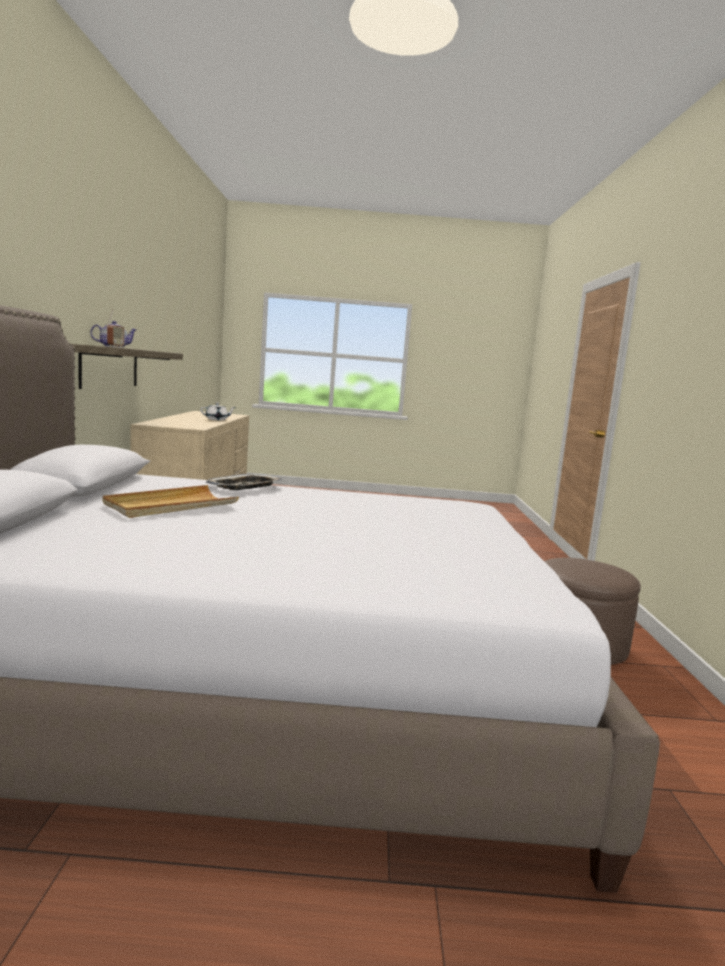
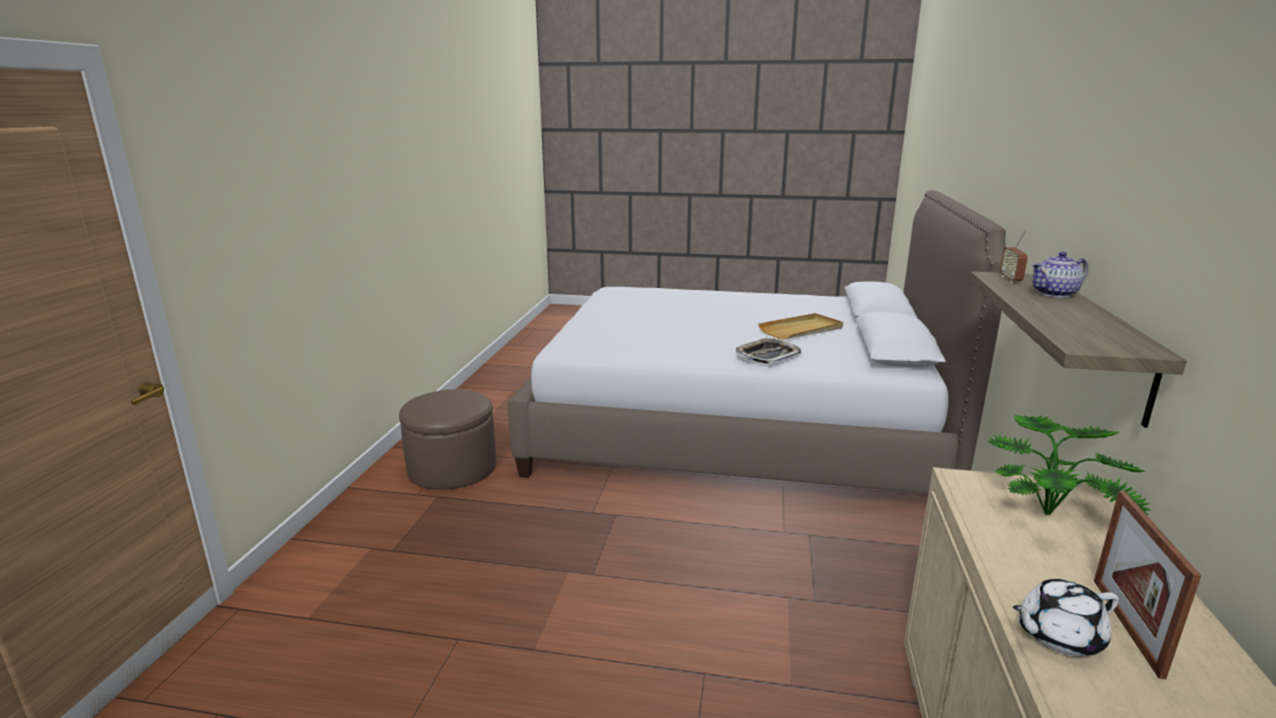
camera: 170 degrees left, 10 degrees up
(172, 423) = (1054, 513): none -> potted plant
(193, 418) = (1126, 625): none -> picture frame

